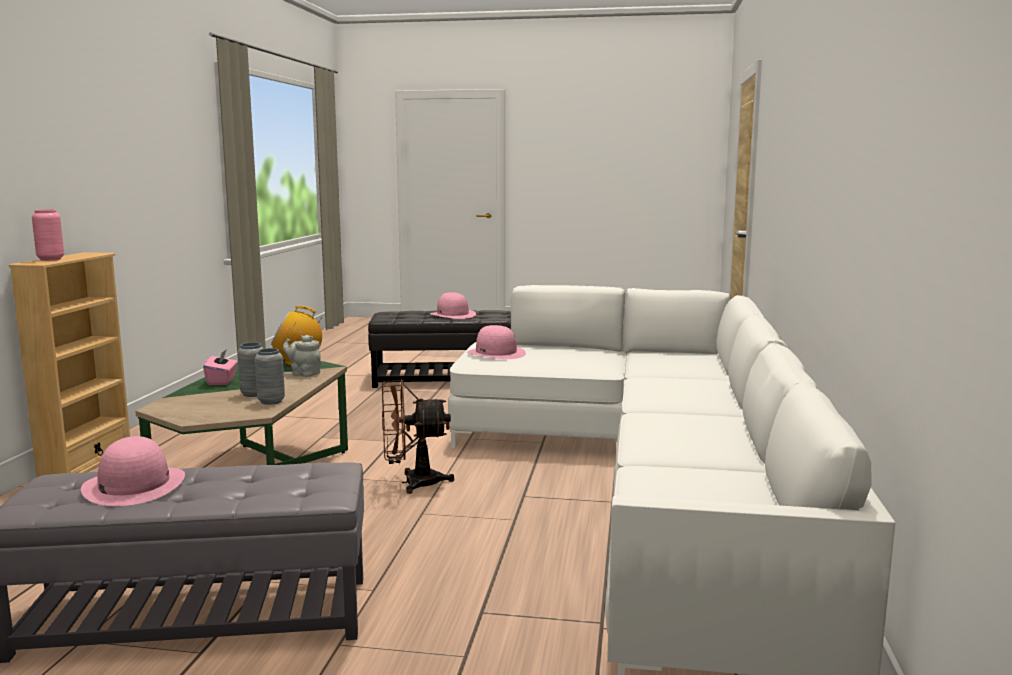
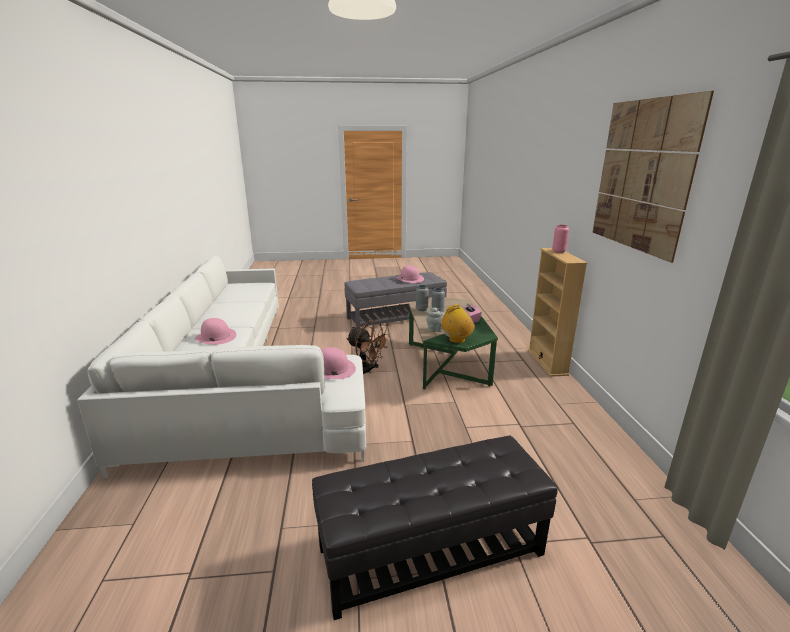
camera: 165 degrees right, 10 degrees up
(119, 116) = (642, 176): none -> picture
(412, 483) = (367, 371): brown fan -> brown fan turned 60 degrees clockwise
(453, 315) = (429, 476): pink hat -> pink hat (215, 337)

